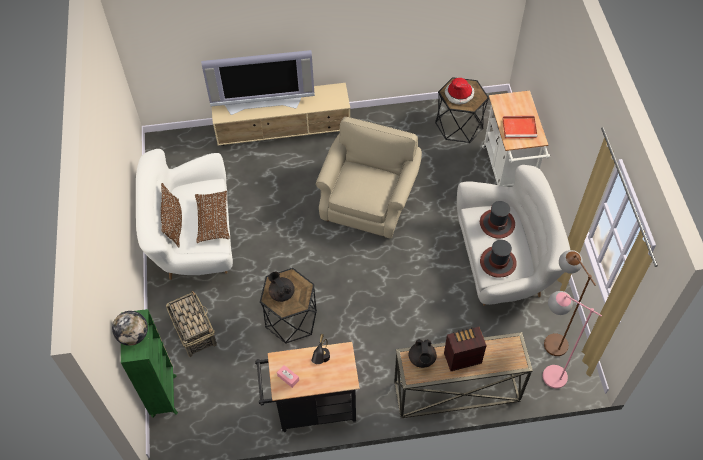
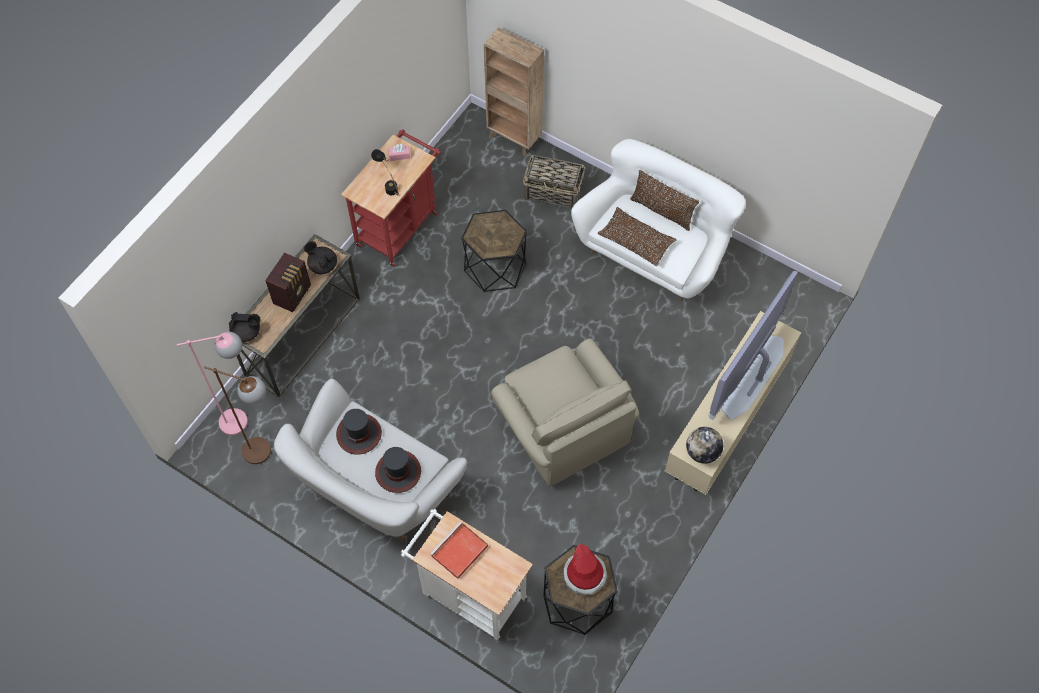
camera: 130 degrees right, 5 degrees up
(133, 335) = (513, 46): globe -> globe (702, 452)
(164, 394) = (514, 139): green bookcase -> brown bookcase
(281, 293) = (497, 230): black teapot -> black teapot (247, 333)
(311, 408) = (400, 225): black cart -> red cart

